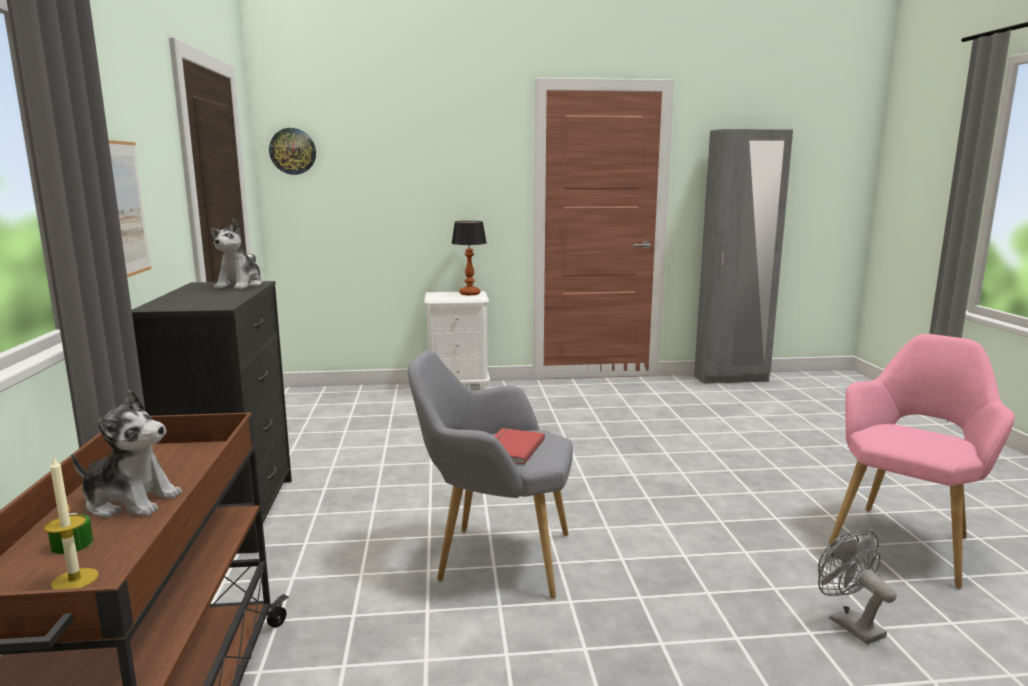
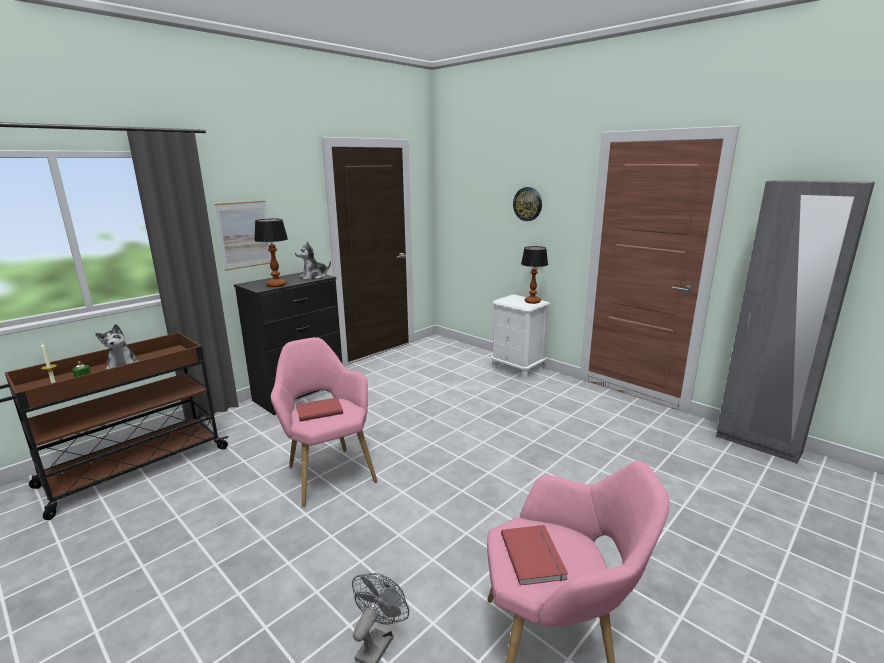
camera: 50 degrees right, 5 degrees up
(225, 300) = (276, 285): none -> table lamp
(293, 151) = (450, 189): wall clock -> wall clock (527, 204)
(495, 558) = (327, 472): grey armchair -> pink armchair
(919, 440) = (534, 555): none -> red book

